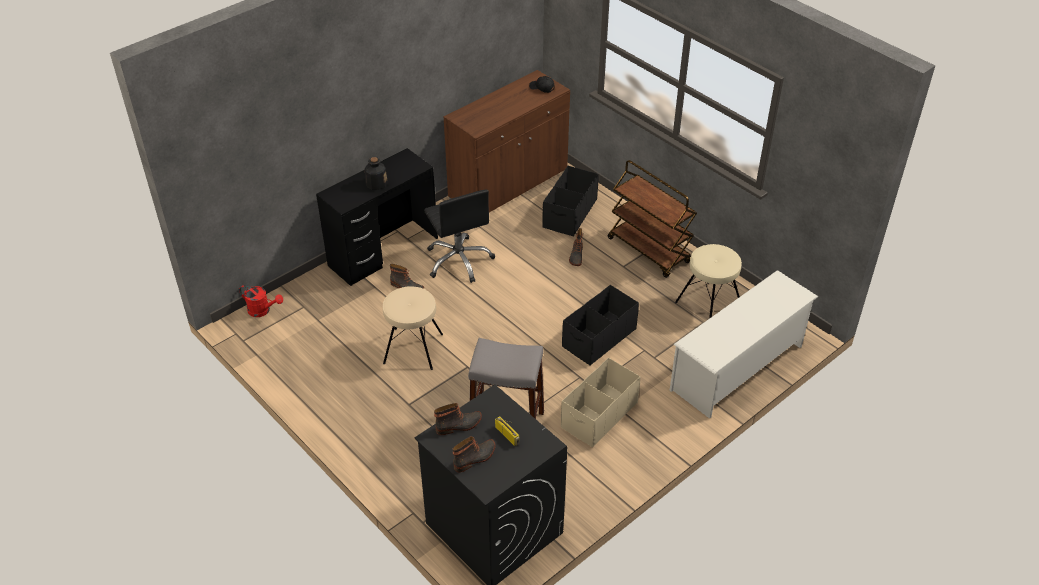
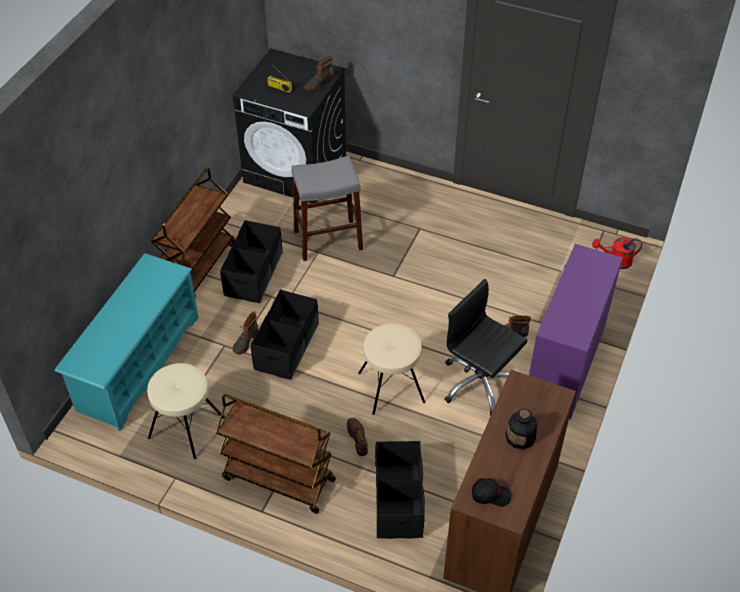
camera: 155 degrees right, 5 degrees up
(376, 183) = (575, 290): bottle -> bottle (520, 437)
(383, 251) = (565, 365): black desk -> purple desk
(413, 348) = (453, 275): beige stool -> beige stool (391, 387)
(475, 458) = (293, 69): boot -> boot (245, 341)
(599, 415) = (254, 274): beige storage box -> black storage box
(652, 443) = (198, 266): none -> brown cart
(737, 368) = (138, 363): white shoe rack -> turquoise shoe rack

